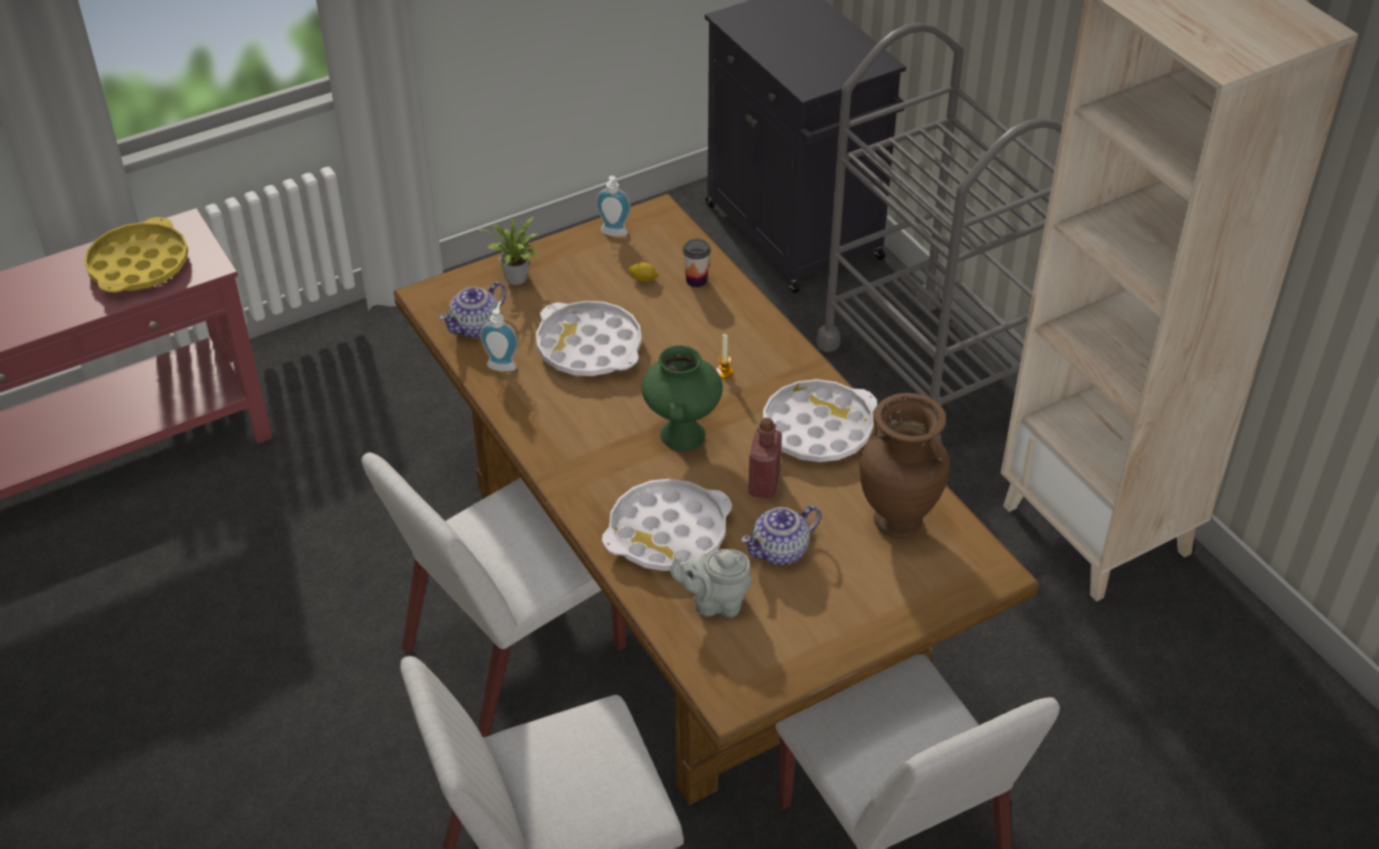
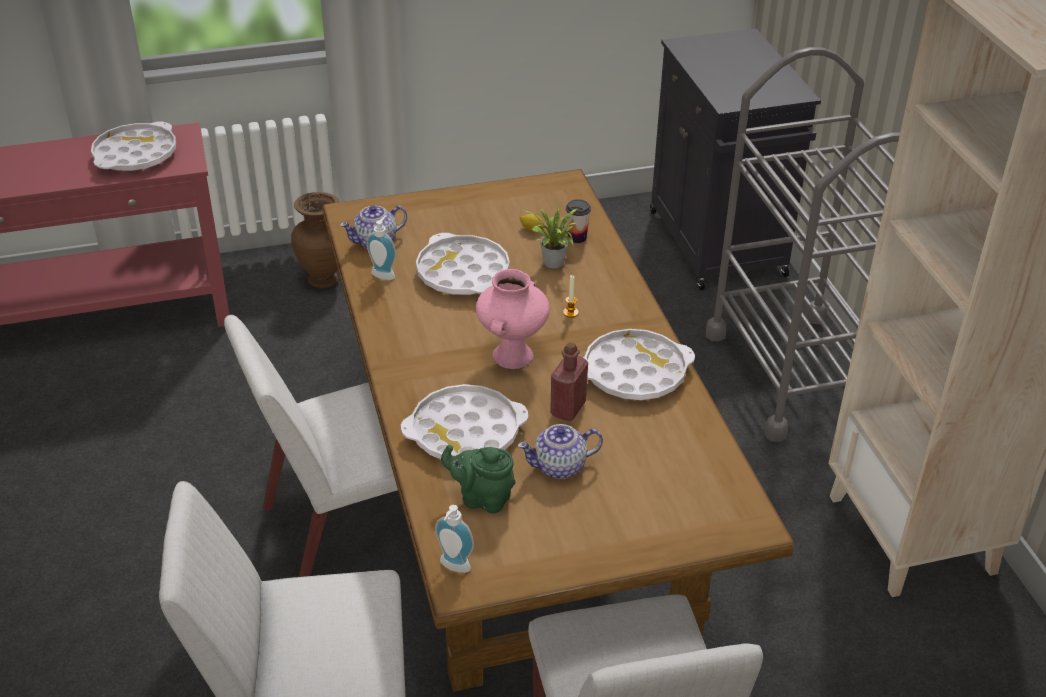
camera: 15 degrees right, 5 degrees down
(139, 265) = (135, 155): yellow tray -> white tray
(516, 279) = (425, 212): potted plant -> potted plant (553, 264)
(613, 234) = (521, 192): soap dispenser -> soap dispenser (453, 567)
(681, 434) = (512, 355): green vase -> pink vase
(715, 603) = (482, 498): grey teapot -> green teapot
(898, 521) = (679, 463): brown vase -> brown vase (324, 280)

